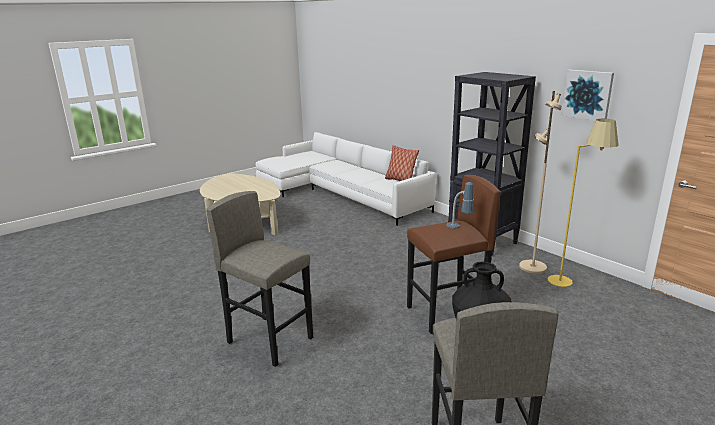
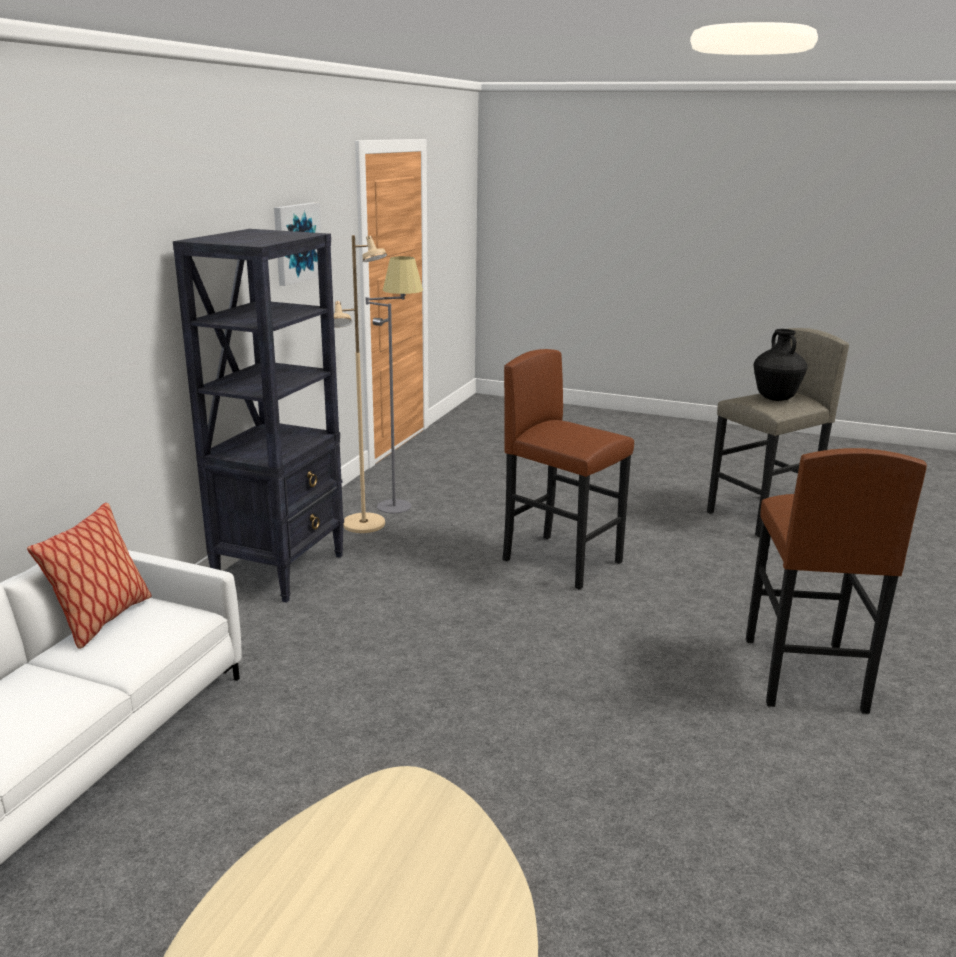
camera: 120 degrees left, 0 degrees up
(270, 340) = (802, 674): grey stool -> brown stool
(459, 229) = (566, 424): table lamp -> none
(570, 284) = (399, 500): yellow floor lamp -> grey floor lamp

